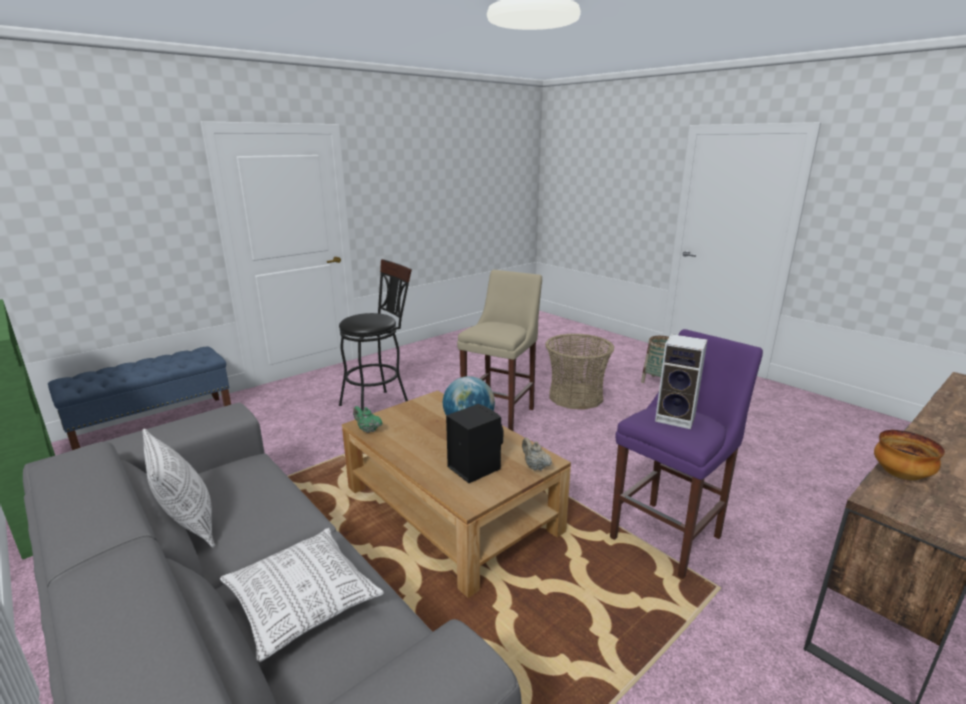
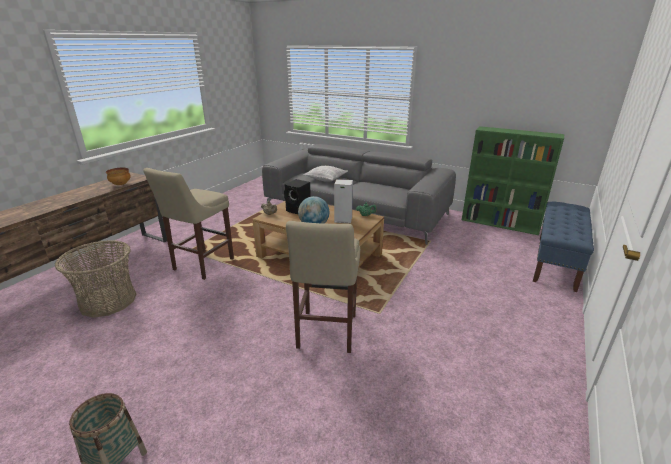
camera: 160 degrees right, 5 degrees up
(188, 524) = (384, 184): pillow -> none
(380, 405) = (441, 317): black stool -> none
(576, 397) = (250, 383): basket -> basket (108, 301)
(669, 535) = (201, 265): purple stool -> beige stool
(677, 418) = (196, 196): speaker -> speaker (342, 220)

